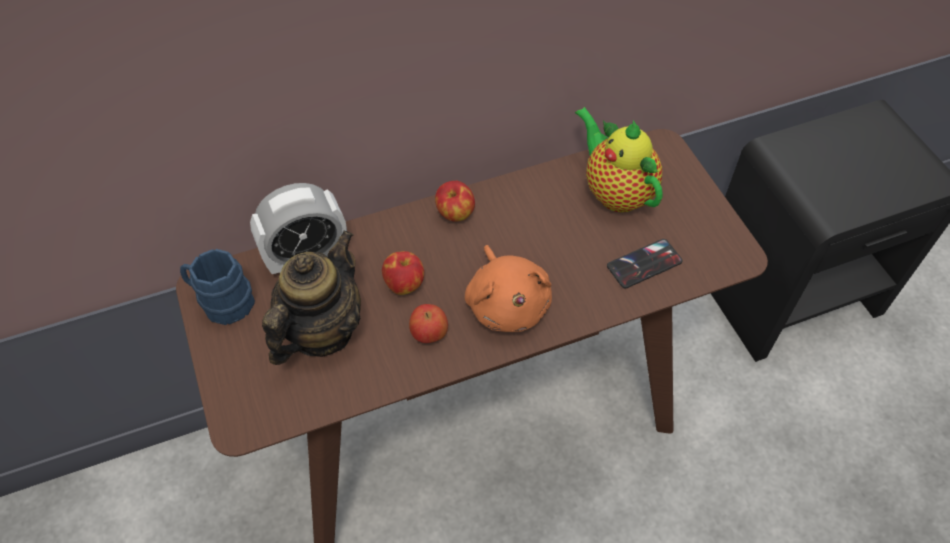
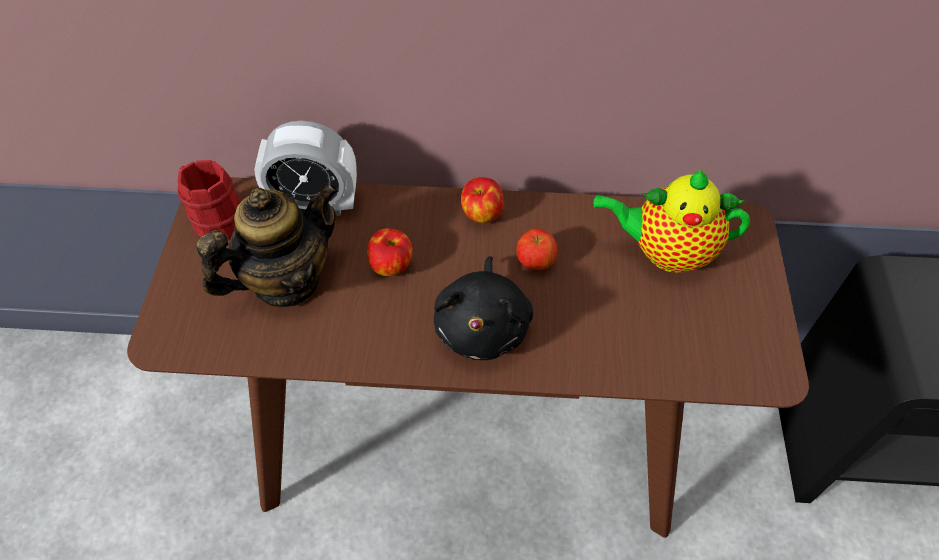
camera: 25 degrees right, 0 degrees up
(221, 302) = (215, 218): blue mug -> red mug
(429, 334) = (386, 325): apple -> apple (535, 262)
(507, 303) = (483, 326): orange plush toy -> black plush toy
(615, 191) = (665, 252): teapot -> teapot turned 75 degrees counterclockwise
(644, 264) = (656, 342): phone -> none

